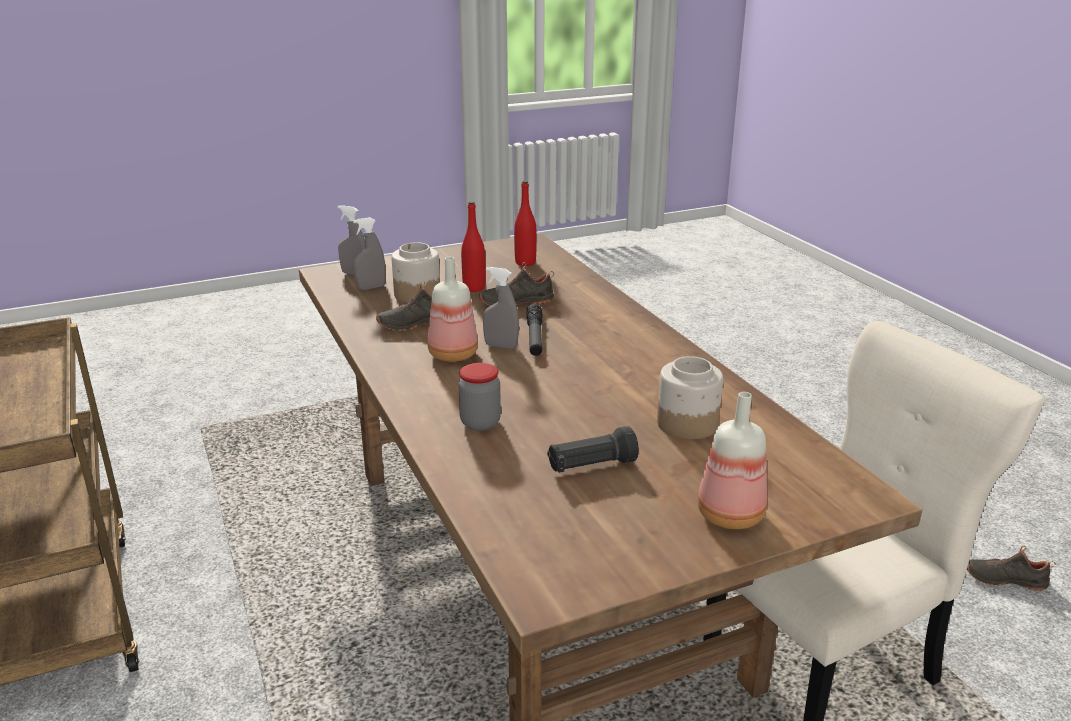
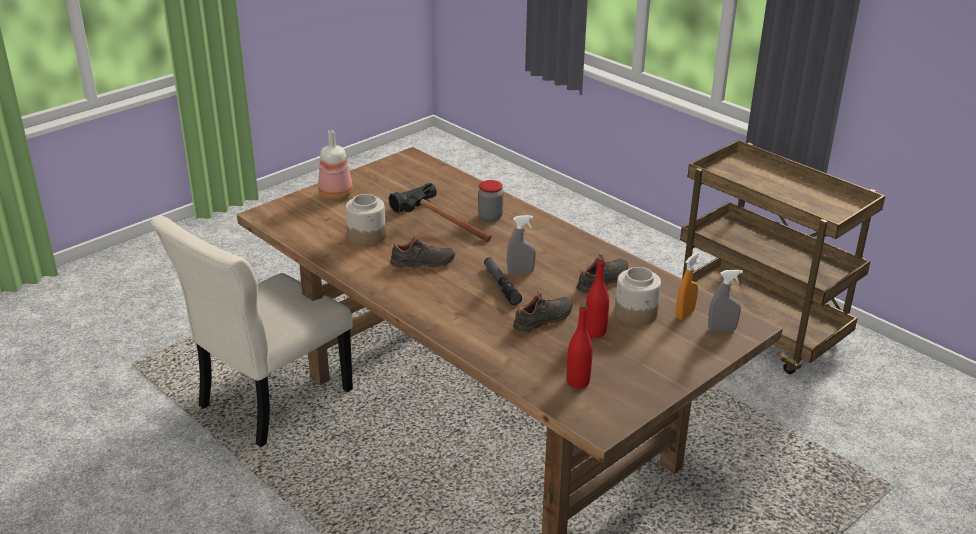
camera: 160 degrees right, 5 degrees up
(371, 287) = (685, 314): grey spray bottle -> orange spray bottle
(451, 355) = (549, 258): bottle -> none
(569, 420) = (439, 227): none -> hammer
(1004, 579) = (112, 496): black shoe -> black shoe (423, 264)

